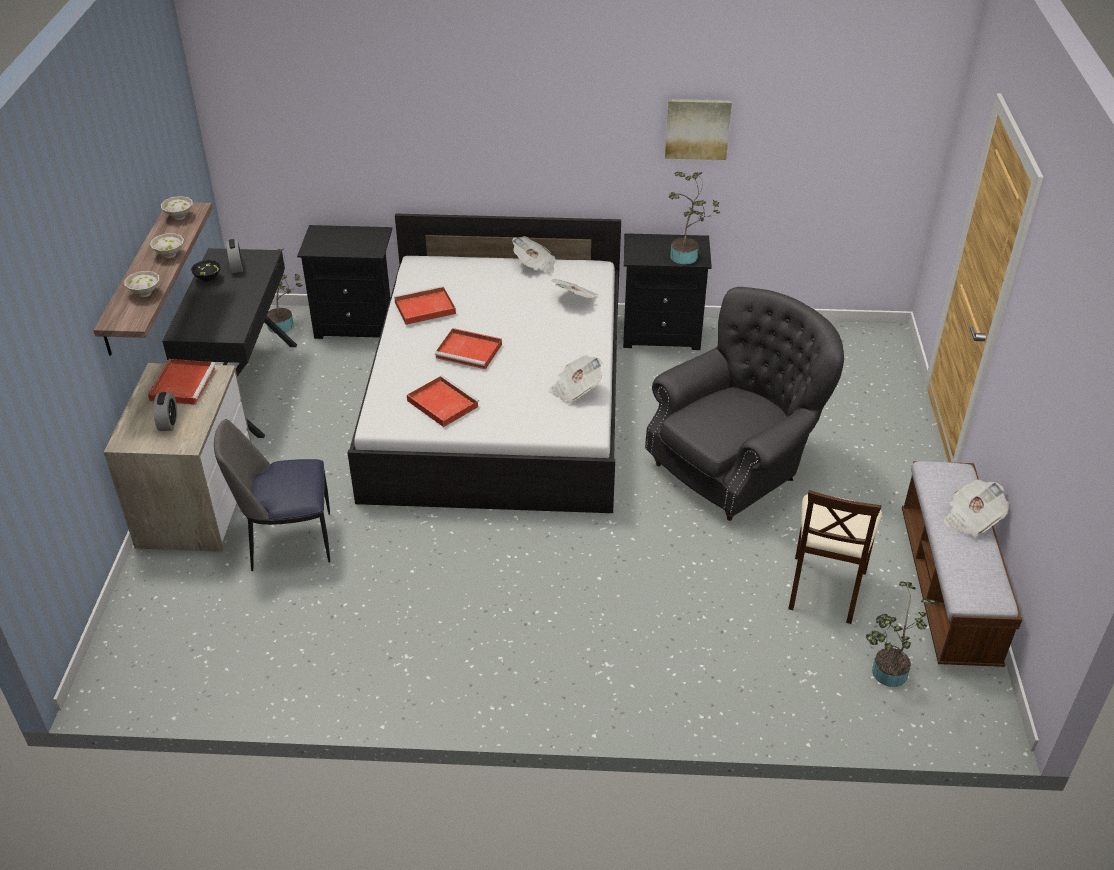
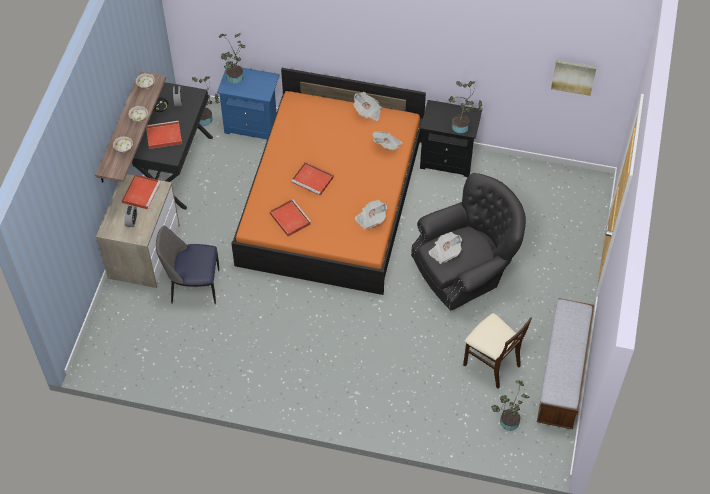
camera: 10 degrees right, 15 degrees up
(323, 238) = (234, 78): none -> potted plant
(357, 324) = (253, 125): black nightstand -> blue nightstand
(424, 308) = (291, 141): red tray -> red tray (163, 136)
(498, 401) = (331, 201): white bed -> orange bed
(697, 128) = (475, 54): picture -> picture (573, 76)
(825, 588) = (491, 364): beige chair -> beige chair turned 75 degrees counterclockwise
(971, 519) = (575, 344): newspaper -> newspaper (444, 252)

